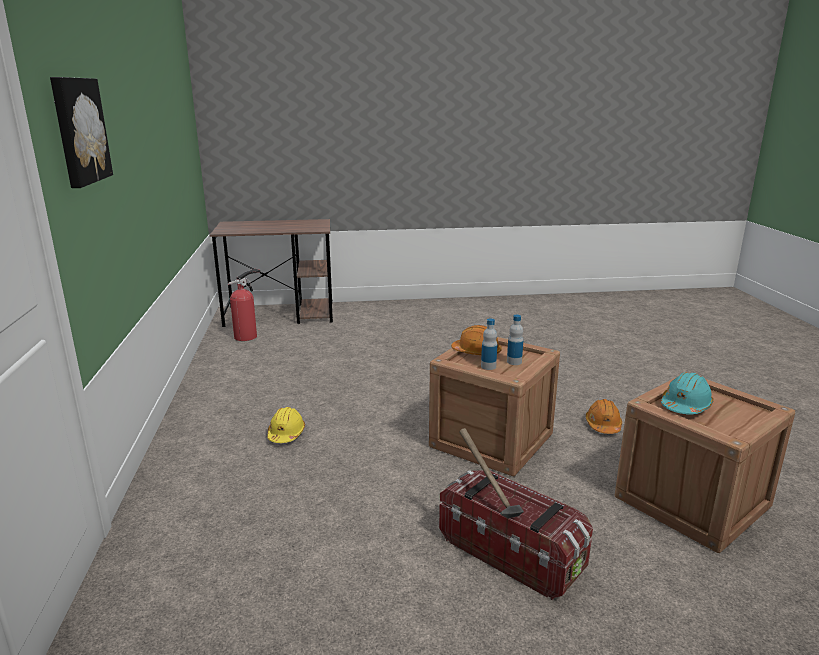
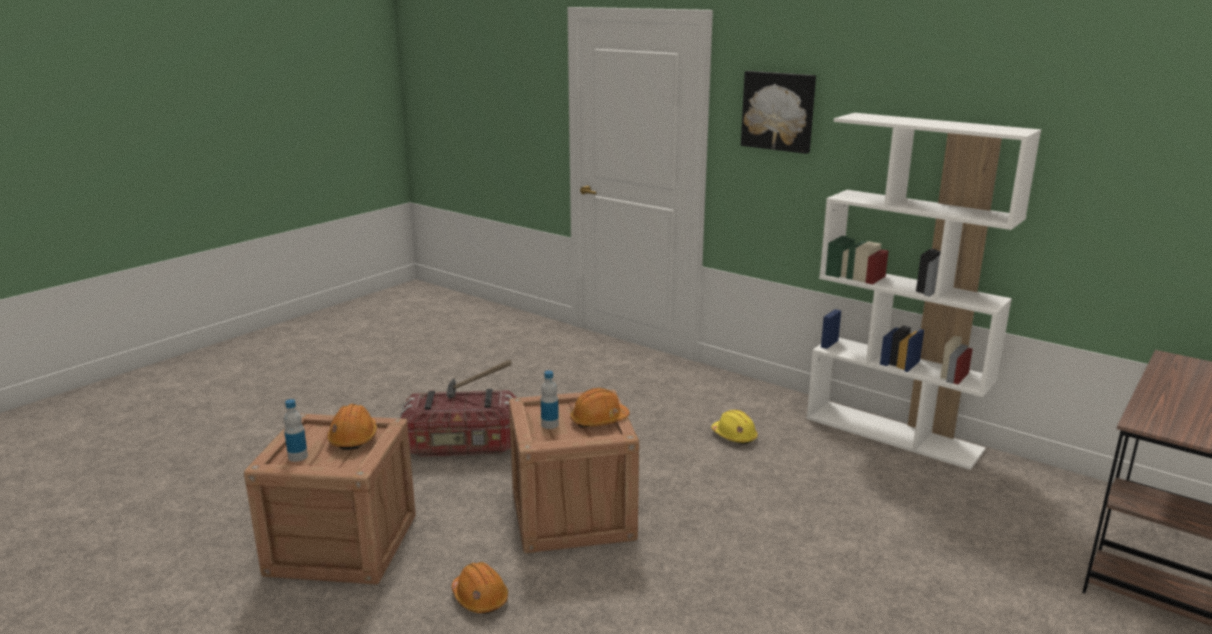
camera: 135 degrees right, 0 degrees up
(205, 386) = (894, 434): none -> white bookcase
(248, 336) = (1057, 501): fire extinguisher -> none
(488, 366) = (564, 410): bottle -> bottle (298, 456)
(685, 406) = (353, 438): turquoise hard hat -> orange hard hat

